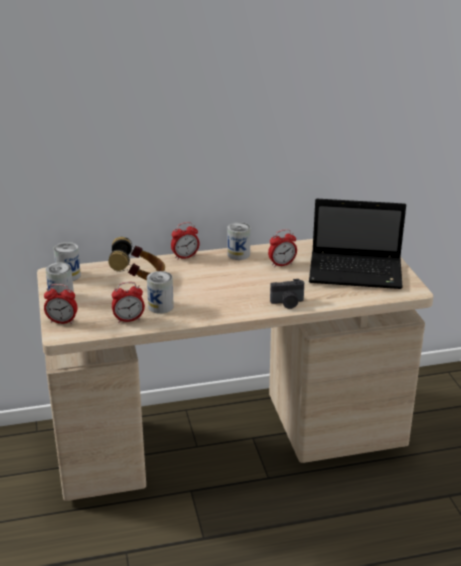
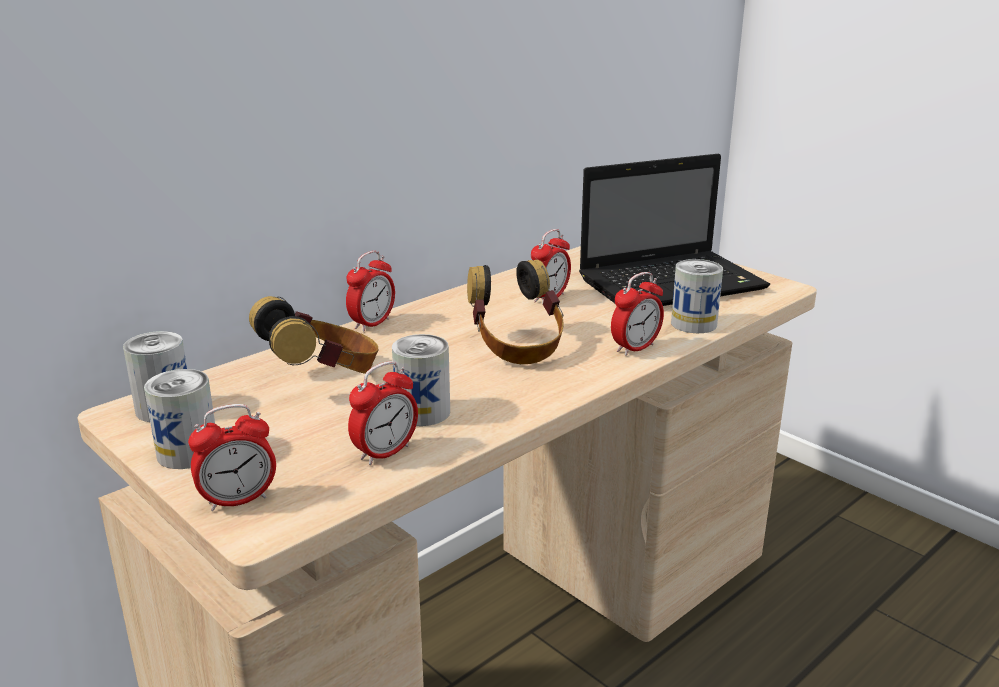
camera: 30 degrees left, 5 degrees down
(234, 287) = (516, 347): none -> headphones
(238, 254) = (461, 300): can -> can (693, 324)
(287, 303) = (635, 348): camera -> alarm clock

